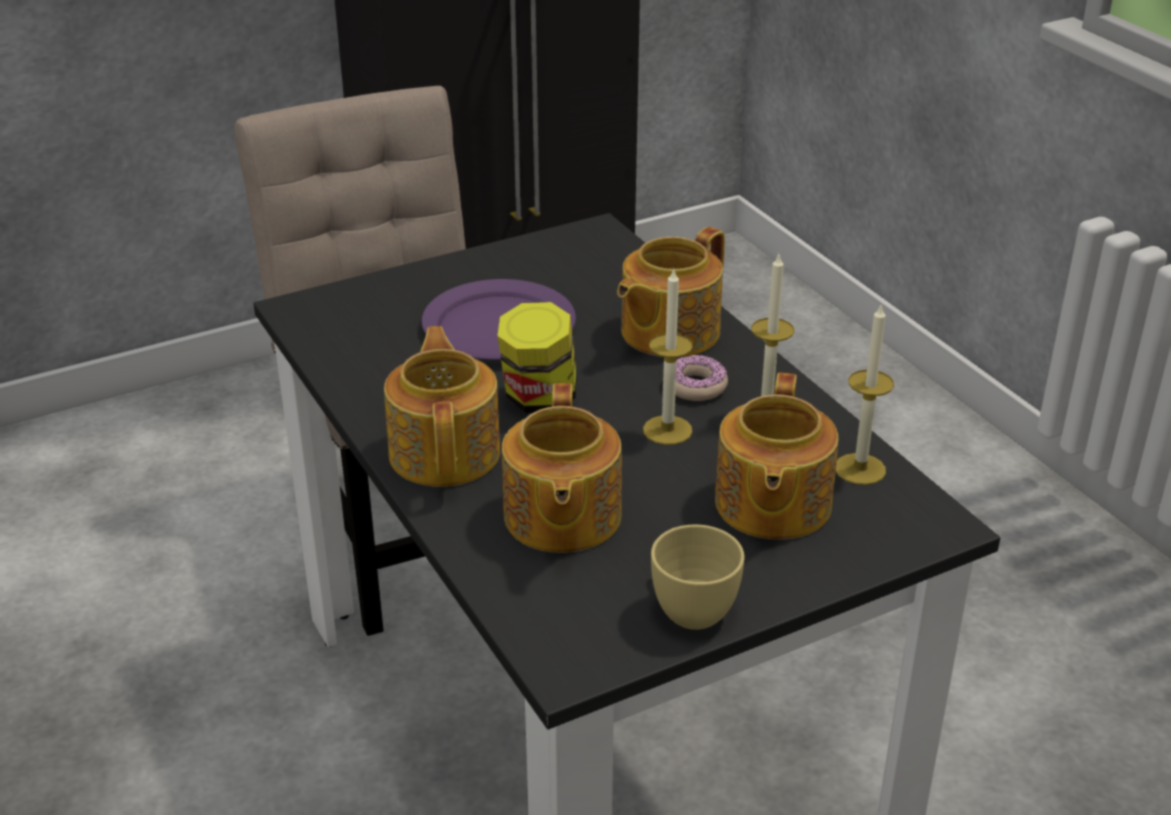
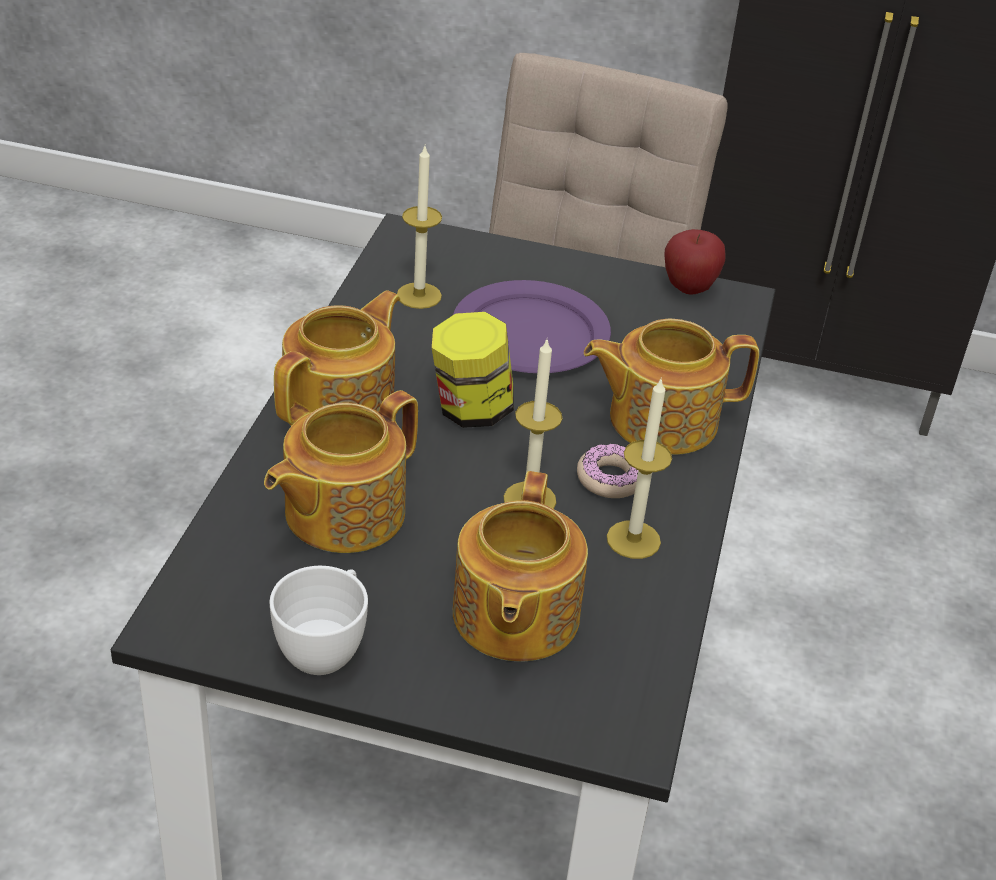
camera: 40 degrees right, 5 degrees up
(556, 240) = (689, 288): none -> apple
(690, 605) = (325, 647): yellow cup -> white cup
(770, 505) = (513, 617): teapot -> teapot turned 45 degrees counterclockwise
(860, 469) = (638, 641): candle -> candle (419, 295)

